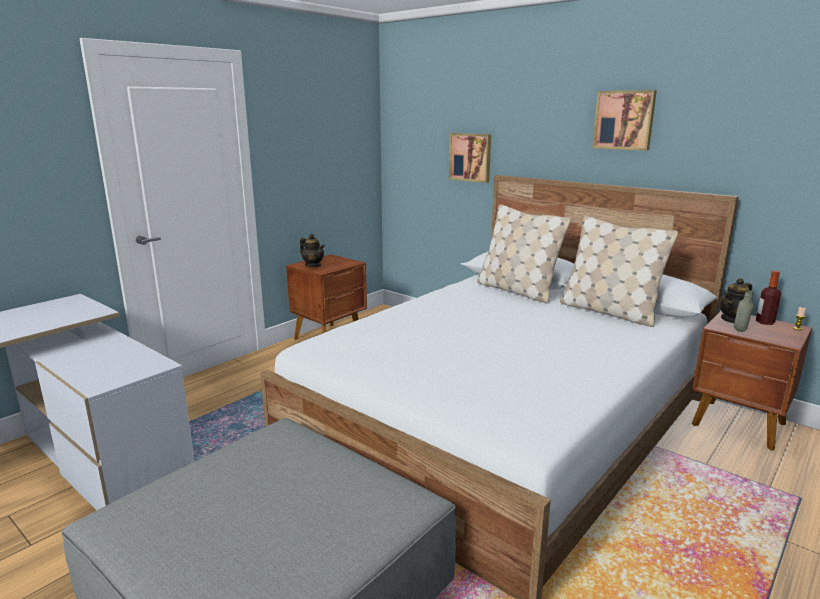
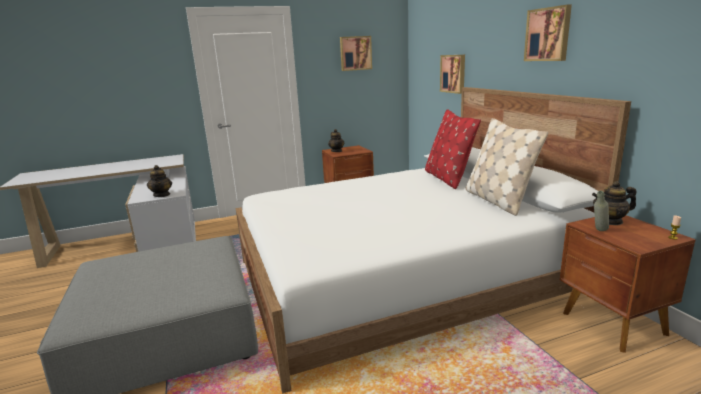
camera: 30 degrees right, 0 degrees up
(134, 371) = (162, 195): none -> teapot
(323, 124) = (355, 53): none -> picture
(517, 291) = (447, 178): beige pillow -> red pillow
(765, 322) = (643, 227): bottle -> none

